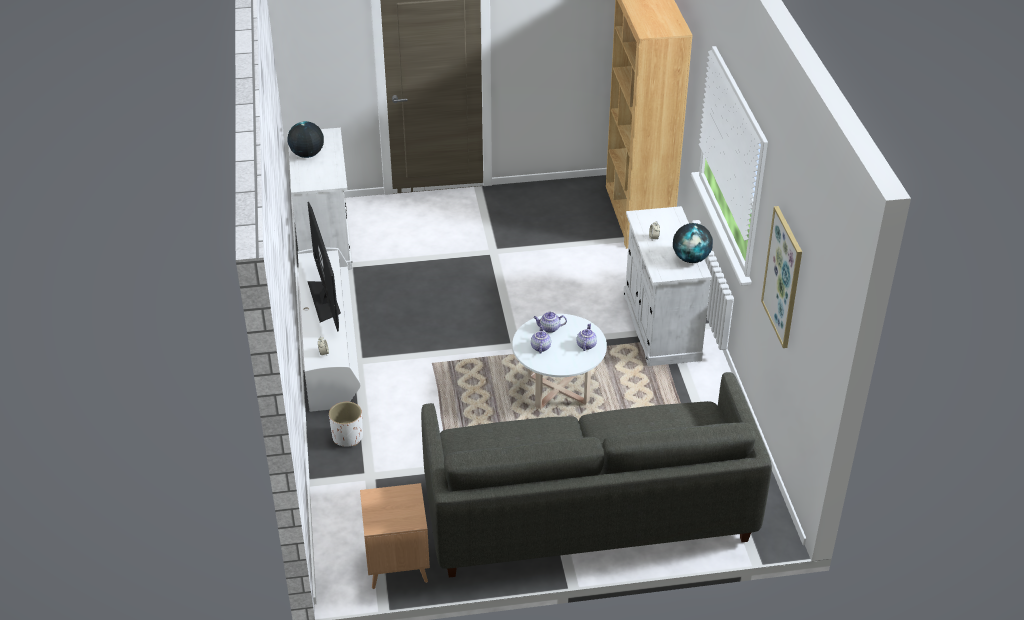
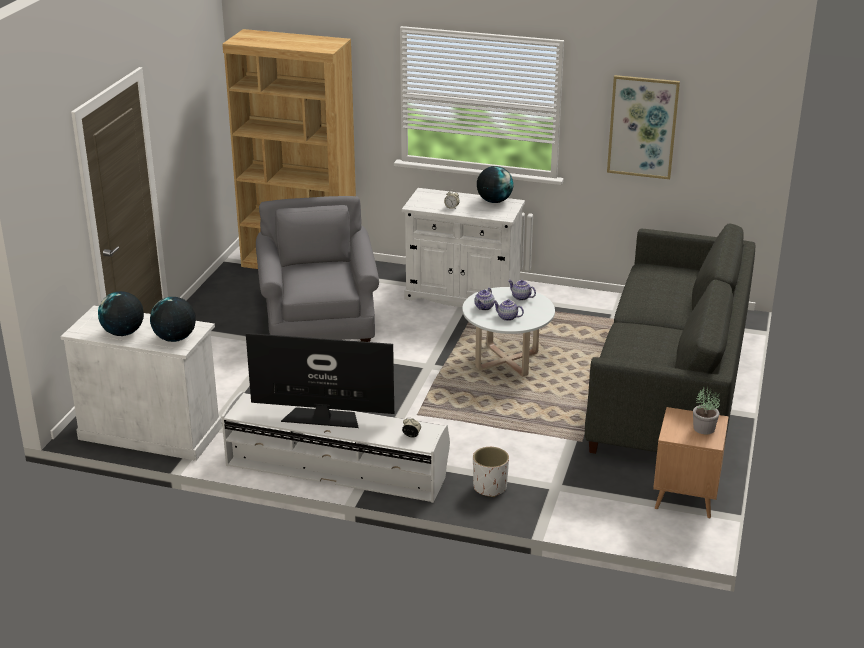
camera: 65 degrees left, 10 degrees down
(312, 179) = (175, 338): none -> globe
(395, 515) = (704, 428): none -> potted plant
(552, 257) = (318, 317): none -> grey armchair

